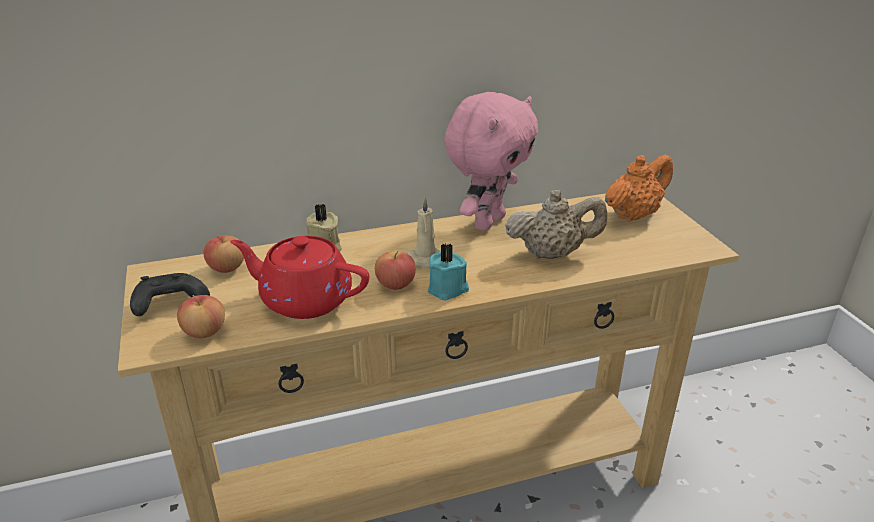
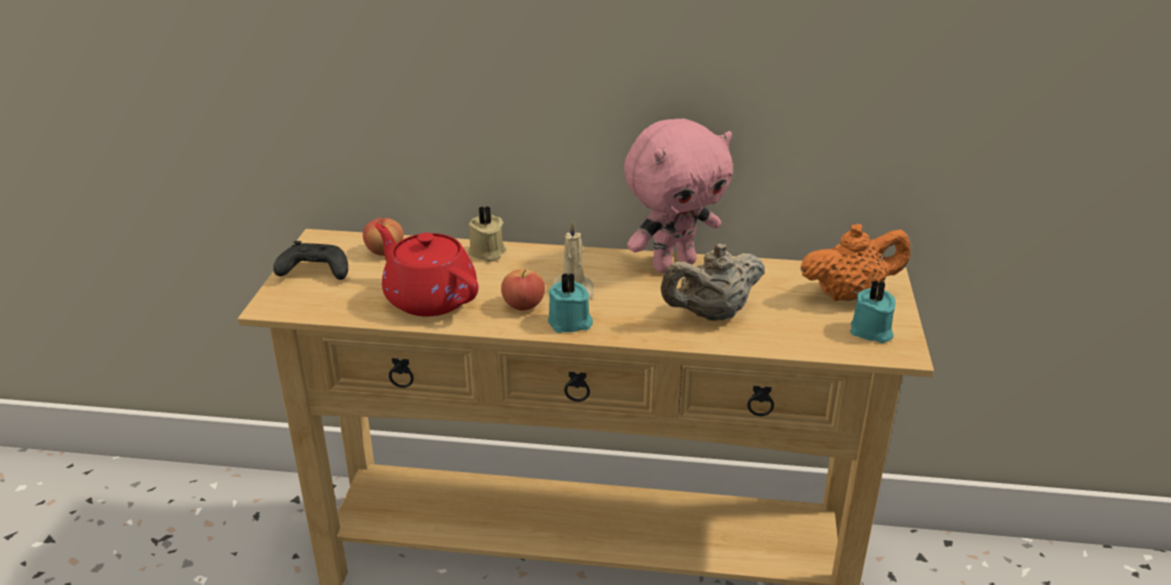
camera: 25 degrees right, 0 degrees up
(204, 332) = (324, 304): apple -> none
(552, 254) = (711, 315): beige teapot -> beige teapot turned 135 degrees clockwise
(674, 238) = (871, 331): none -> turquoise candle

